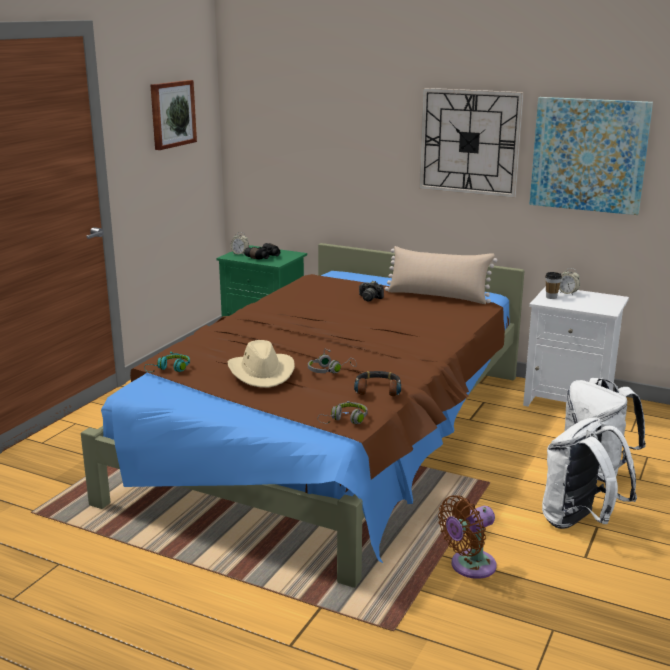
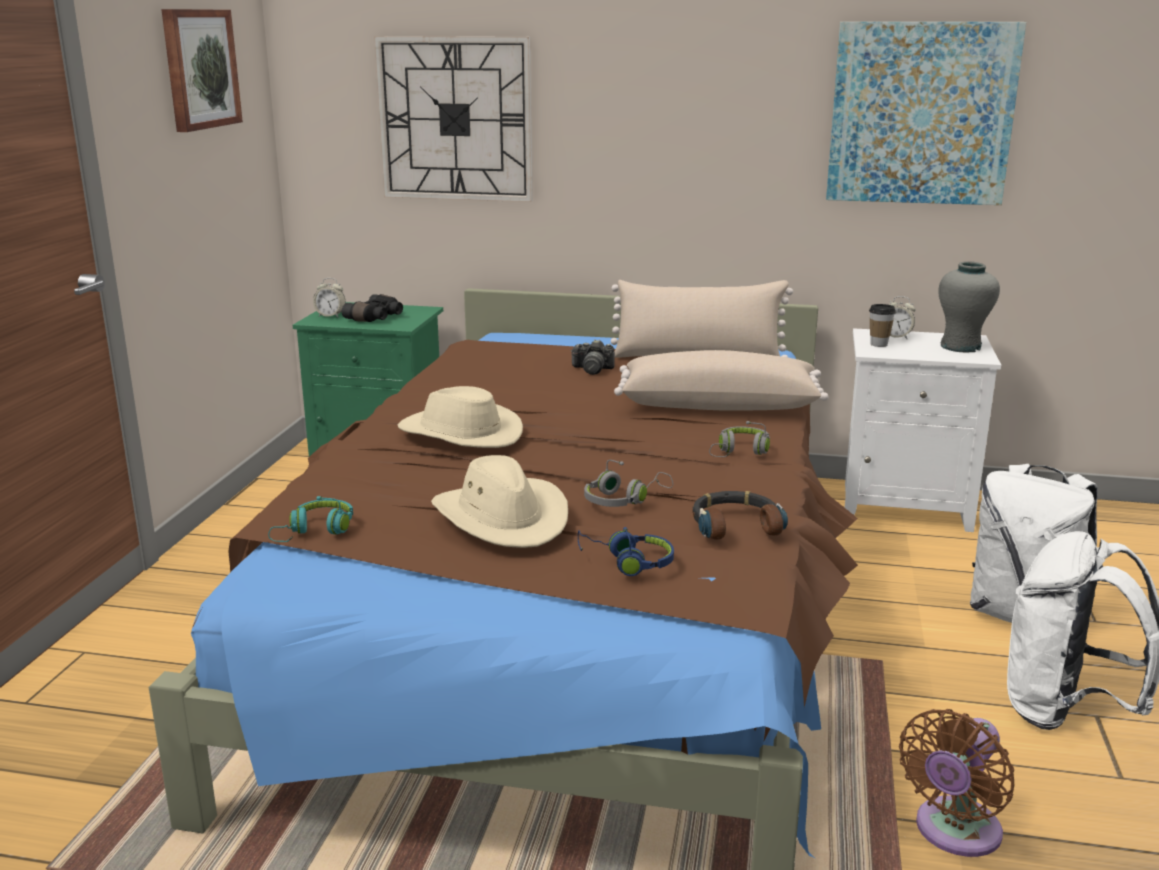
camera: 15 degrees left, 0 degrees up
(269, 328) = (459, 434): none -> beige hat
(308, 400) = (627, 563): none -> blue headphones
(345, 420) = (723, 594): grey headphones -> grey headphones (740, 452)
(426, 325) = (718, 405): none -> beige pillow
(469, 142) = (722, 103): wall clock -> wall clock (455, 119)
(603, 303) = (960, 346): none -> grey vase

